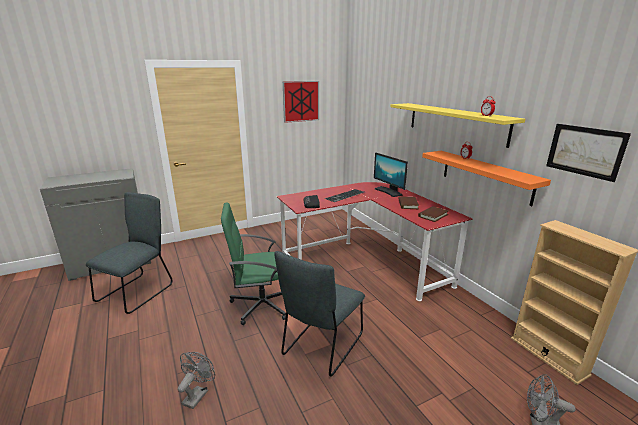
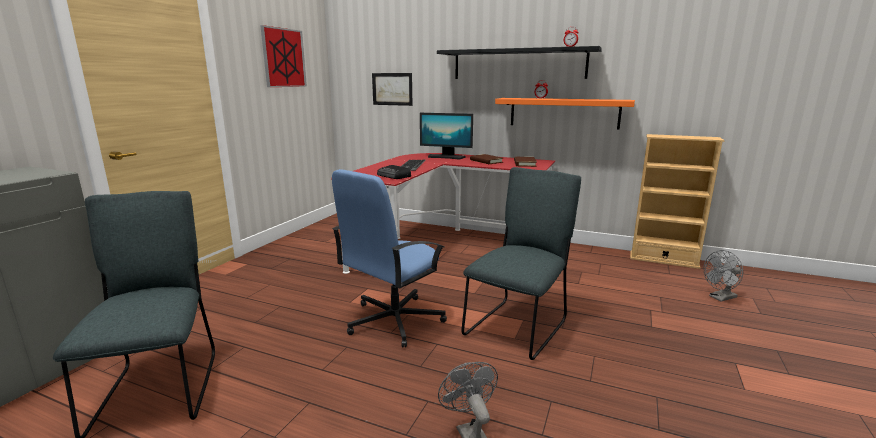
camera: 40 degrees left, 5 degrees down
(261, 304) = (393, 321): green office chair -> blue office chair
(321, 347) = (518, 326): grey chair -> grey chair turned 135 degrees counterclockwise
(455, 123) = (518, 64): yellow shelf -> black shelf
(584, 151) = (662, 67): picture -> picture (392, 89)

